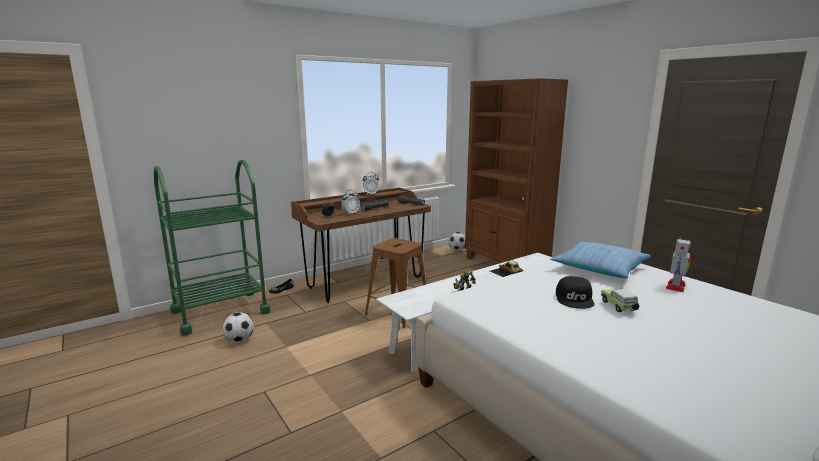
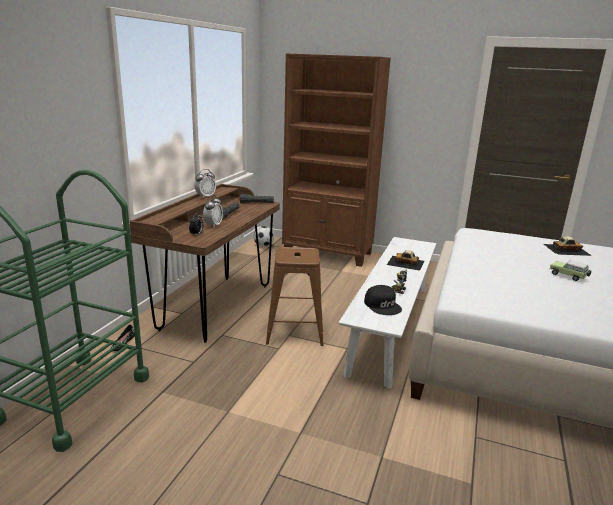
camera: 35 degrees left, 5 degrees up
(239, 340) = (158, 426): football -> none
(575, 299) = (534, 276): black cap -> black cap (383, 305)
(599, 268) = (501, 244): pillow -> none
(676, 286) = (566, 249): toy robot -> toy car

